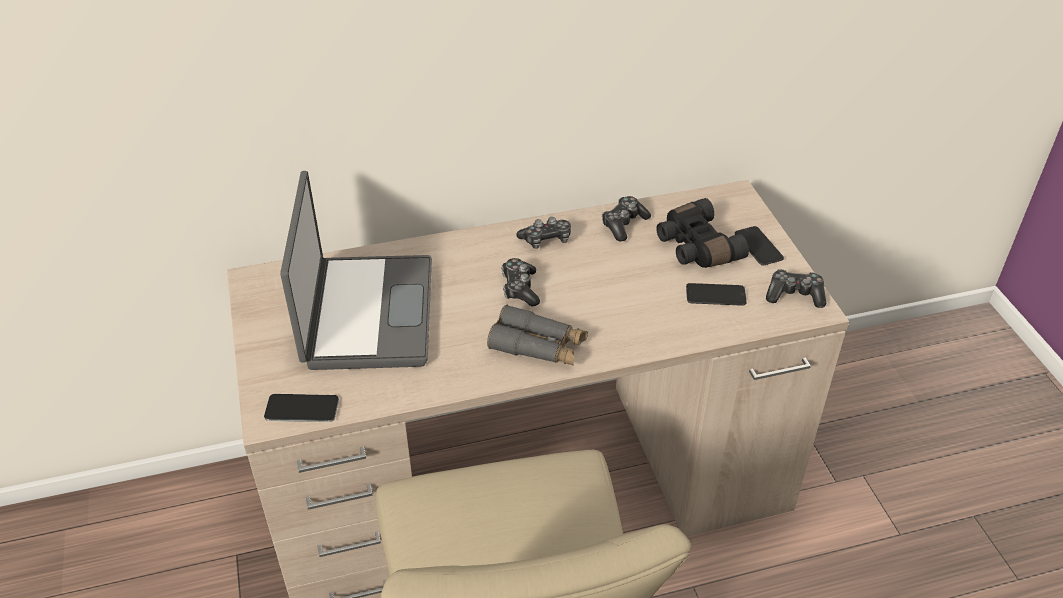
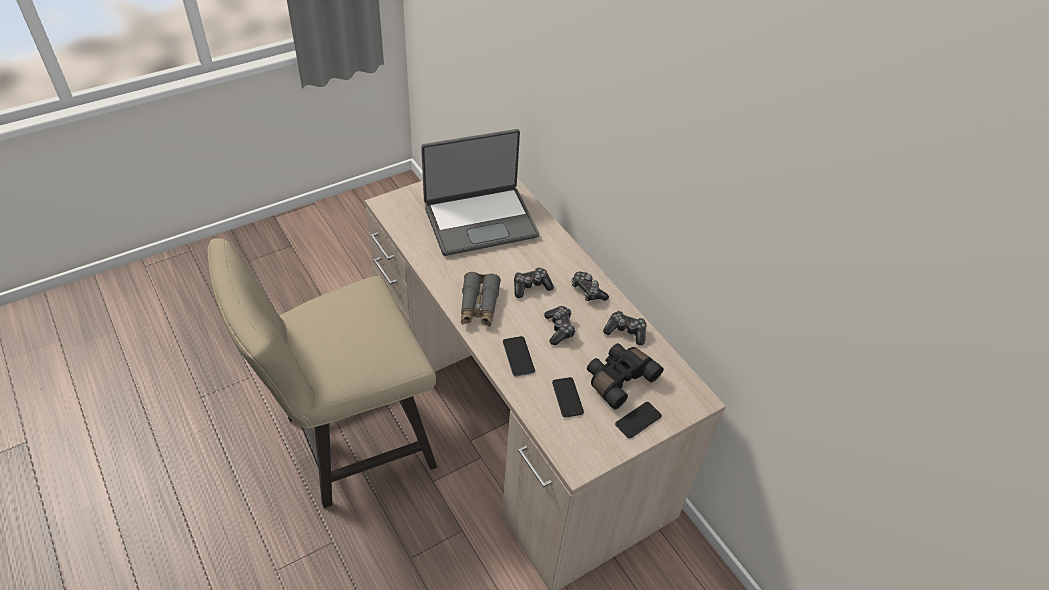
camera: 70 degrees right, 5 degrees up
(302, 408) = (395, 214): phone -> phone (518, 356)
(794, 295) = (588, 449): game controller -> game controller (559, 329)

